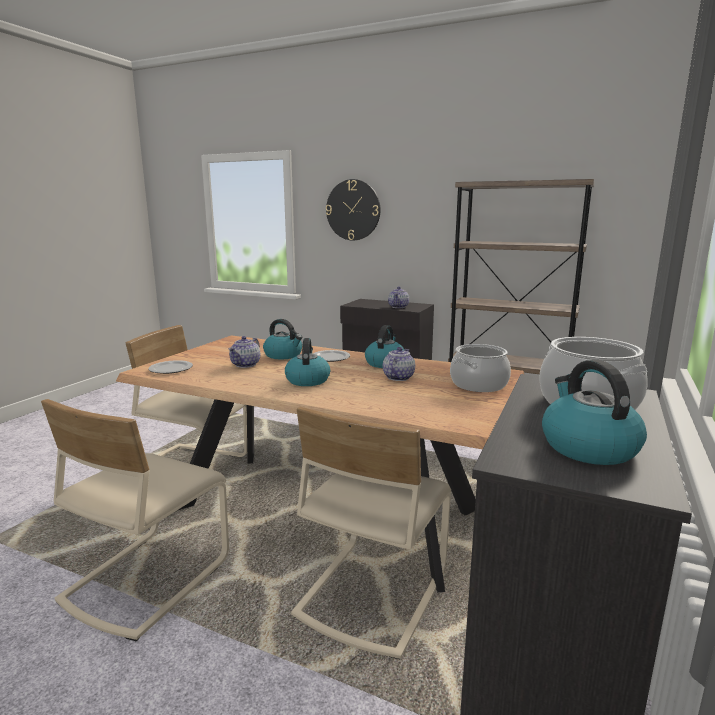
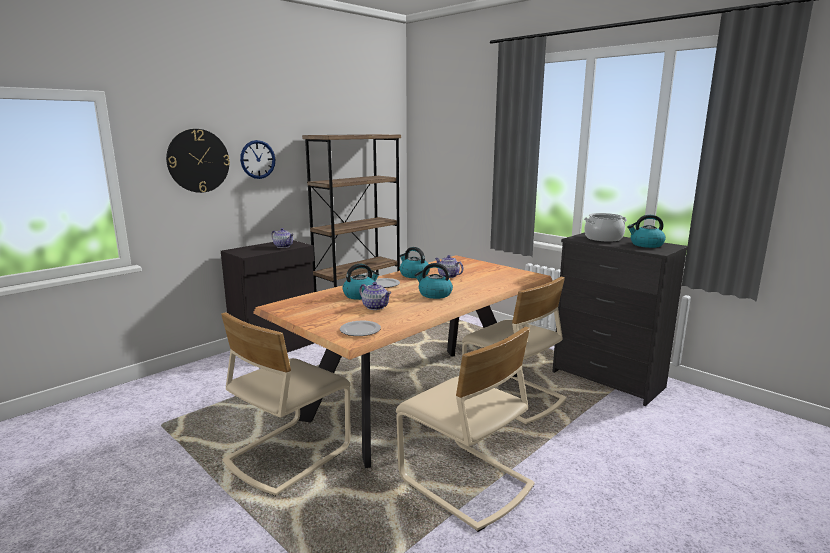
camera: 70 degrees left, 0 degrees up
(411, 211) = (257, 159): none -> wall clock
(478, 384) = (474, 265): cooking pot -> none

